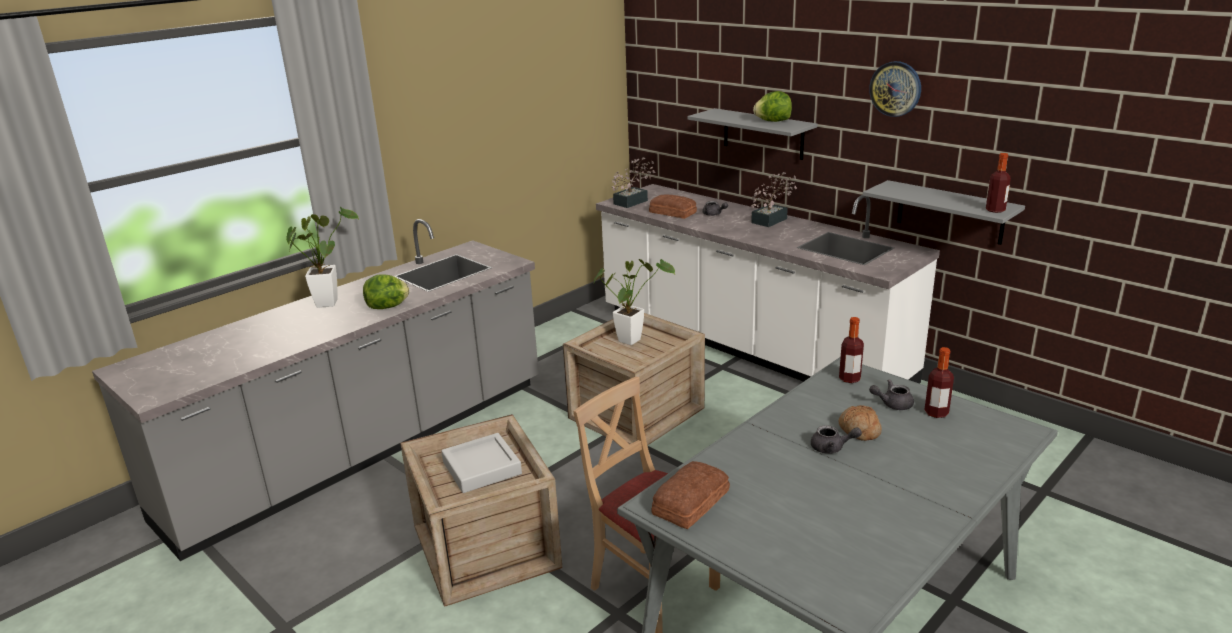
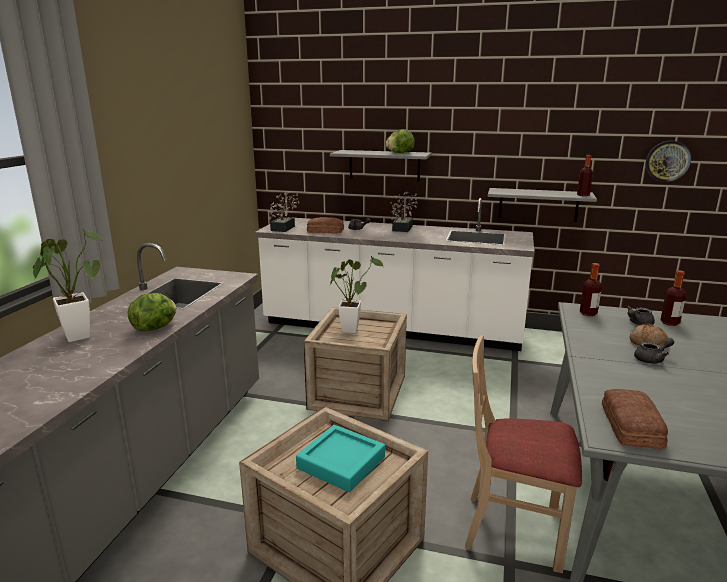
camera: 30 degrees left, 5 degrees down
(482, 468) = (341, 462): grey tray -> turquoise tray
(895, 88) = (494, 121): wall clock -> wall clock (667, 161)

